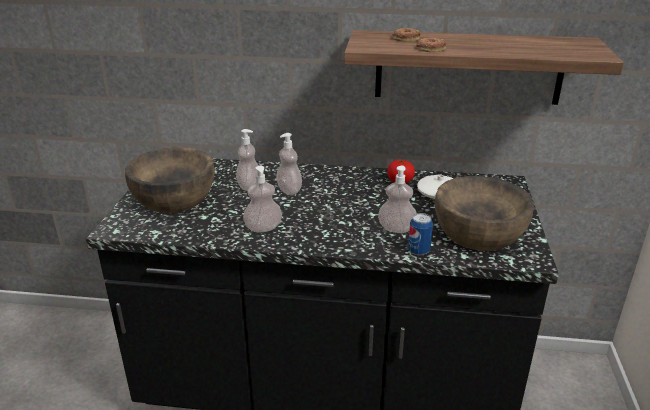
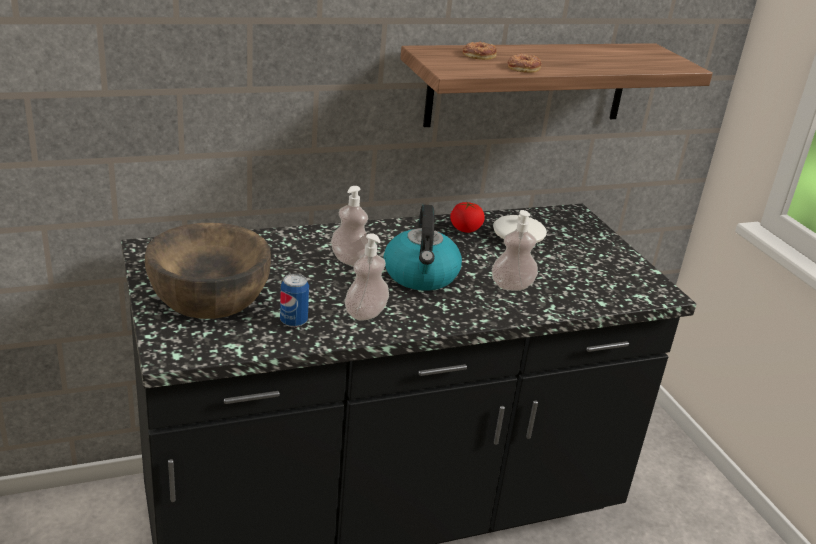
camera: 30 degrees left, 0 degrees up
(249, 186) = (294, 263): soap dispenser -> none
(331, 209) = (421, 276): none -> kettle
(418, 251) = (555, 307): can -> can (293, 322)
(478, 232) = (593, 274): brown bowl -> none

